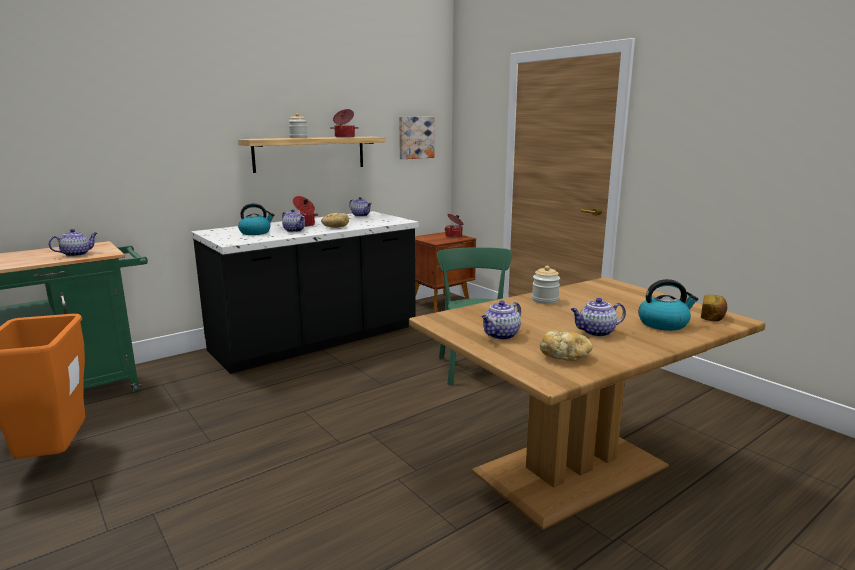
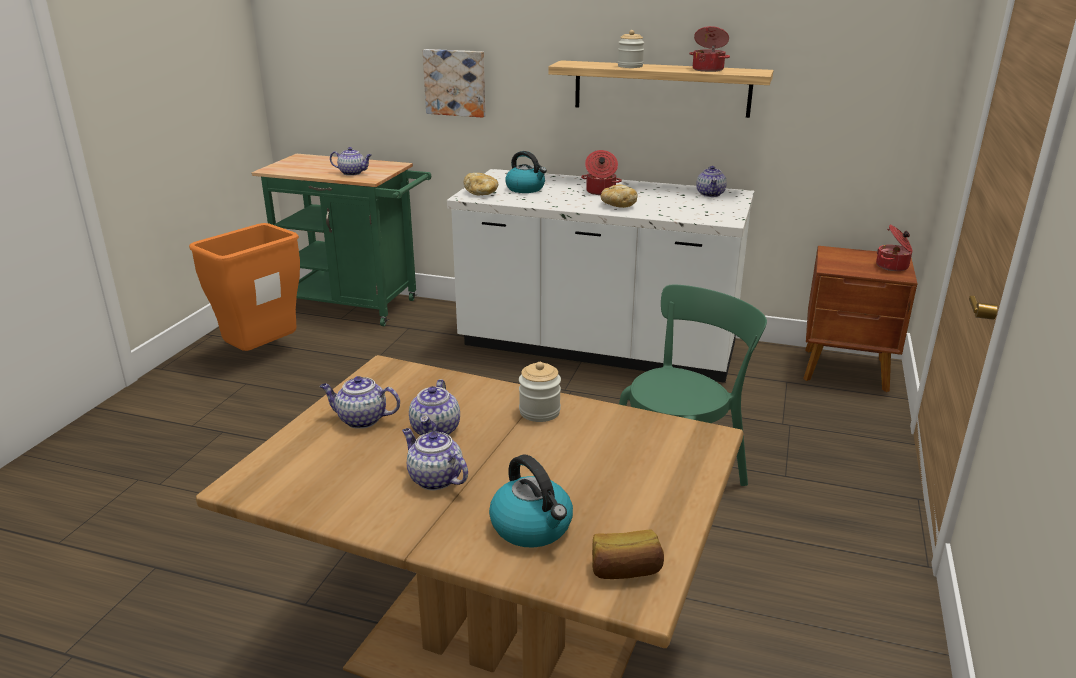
camera: 55 degrees right, 10 degrees up
(294, 230) = (565, 197): teapot -> teapot (436, 430)
(316, 340) = (597, 347): black counter -> white counter
(415, 137) = (869, 77): picture -> picture (455, 82)
(564, 356) = (320, 476): bread -> bread (481, 193)

